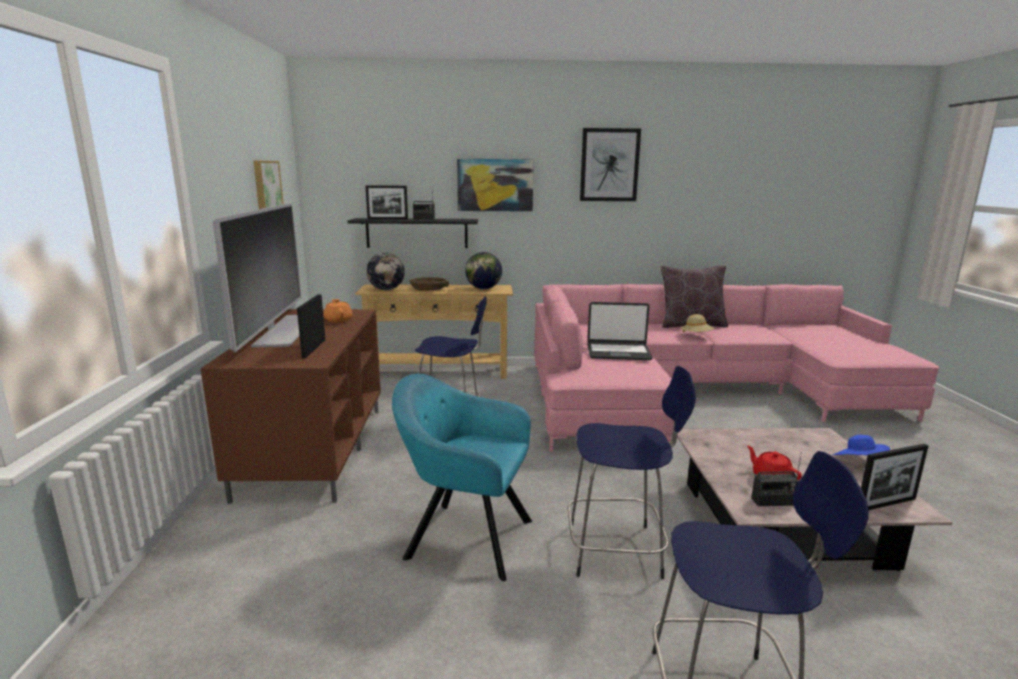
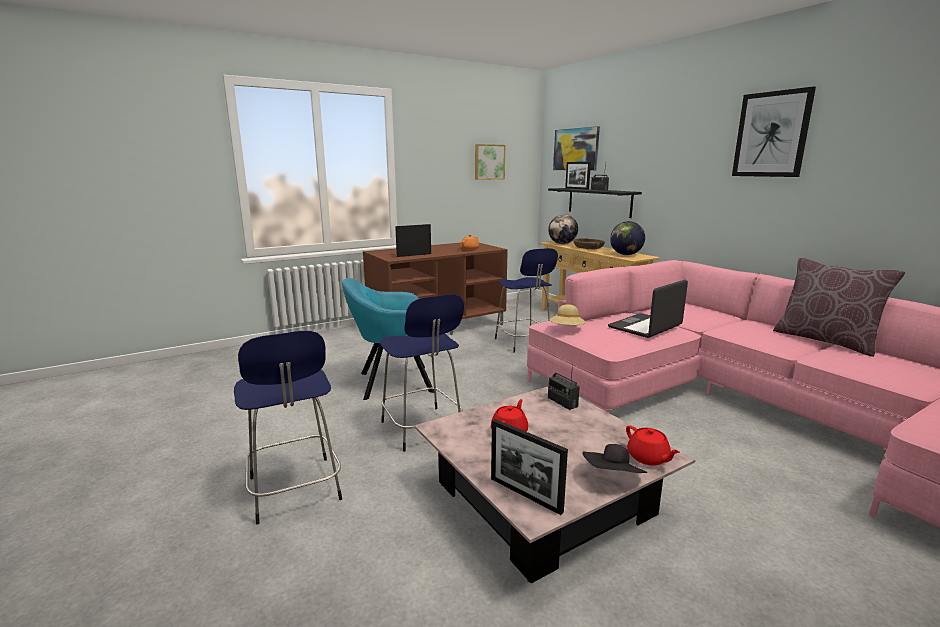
camera: 60 degrees right, 0 degrees up
(285, 330) = (435, 247): television -> none
(464, 537) = (392, 382): turquoise armchair -> turquoise armchair turned 90 degrees counterclockwise
(495, 185) = (658, 160): picture -> picture (576, 149)
(618, 352) = (646, 327): laptop -> laptop turned 75 degrees clockwise
(696, 336) = (786, 346): beige hat -> beige hat (567, 329)
(773, 502) = (465, 436): radio -> radio (562, 402)
(827, 441) = (648, 458): none -> red teapot
(858, 463) = (613, 478): blue hat -> black hat

